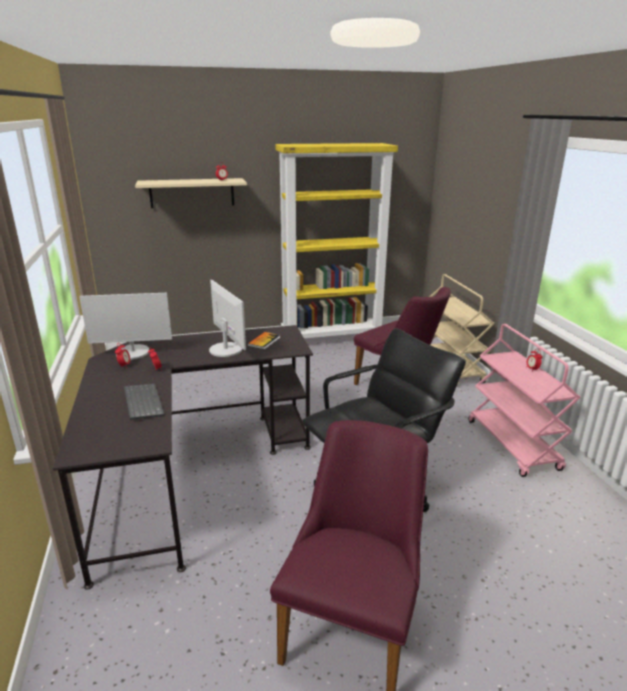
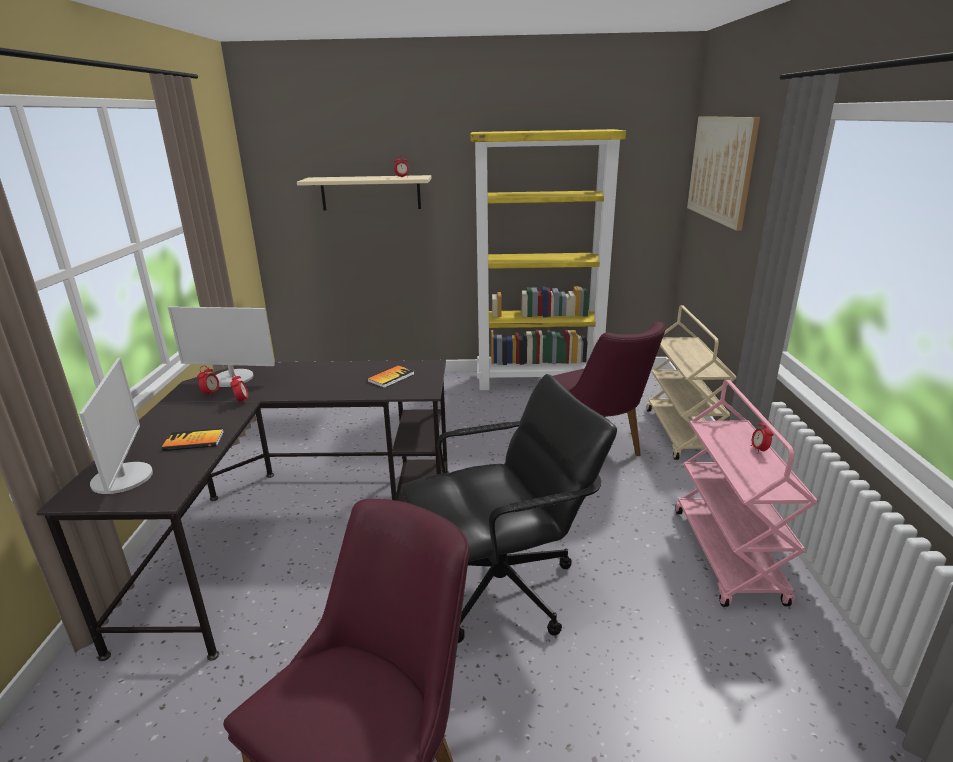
camera: 15 degrees right, 0 degrees up
(142, 402) = (194, 441): keyboard -> book
(226, 349) = (338, 384): monitor -> monitor (123, 478)
(466, 174) = (721, 169): none -> picture

